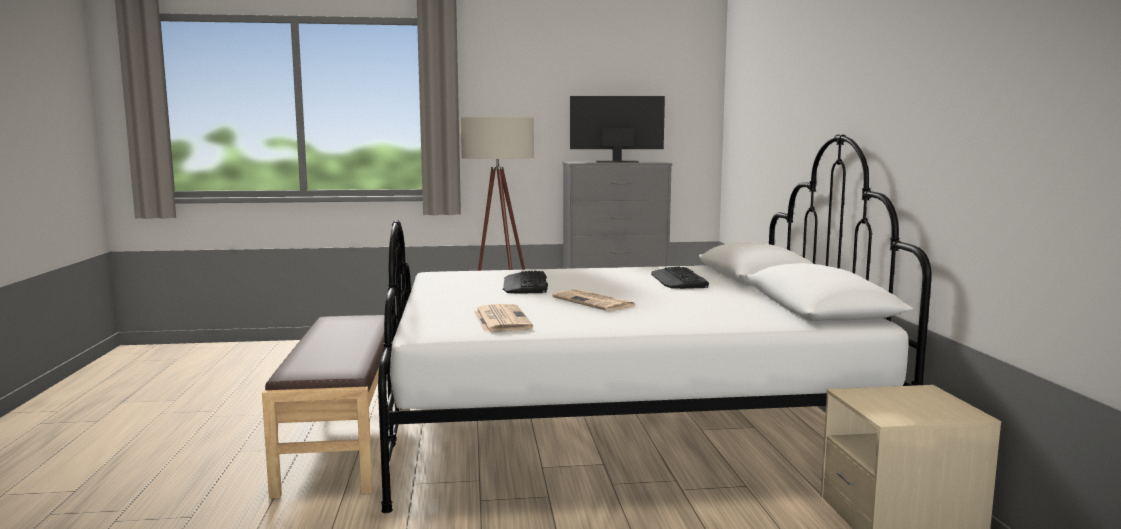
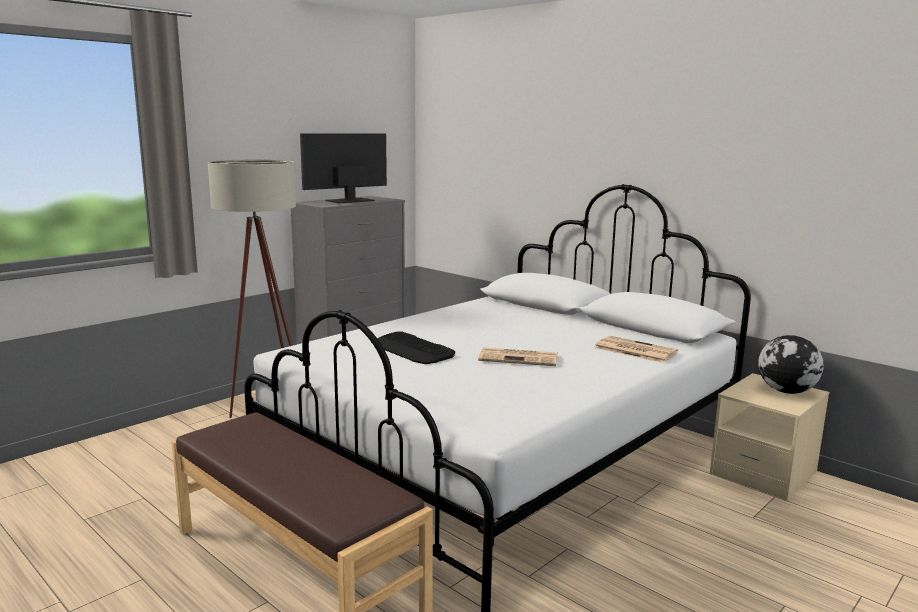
camera: 40 degrees left, 5 degrees up
(501, 319) = (506, 398): newspaper -> newspaper (634, 350)
(678, 280) = (512, 318): keyboard -> none
(929, 407) = (786, 392): none -> globe

